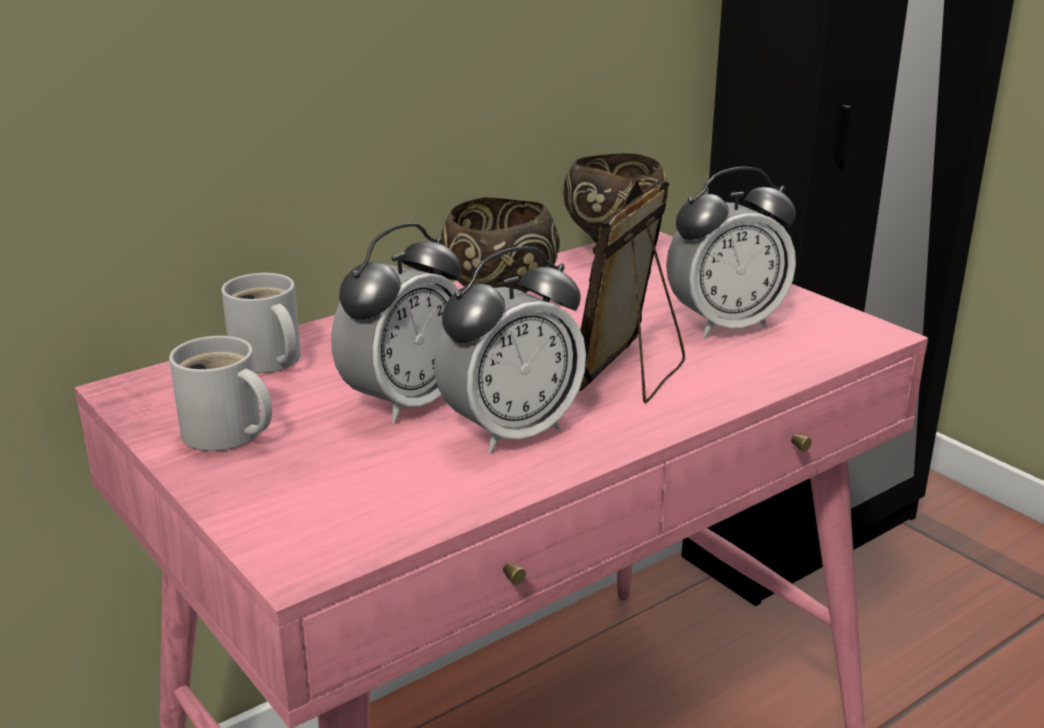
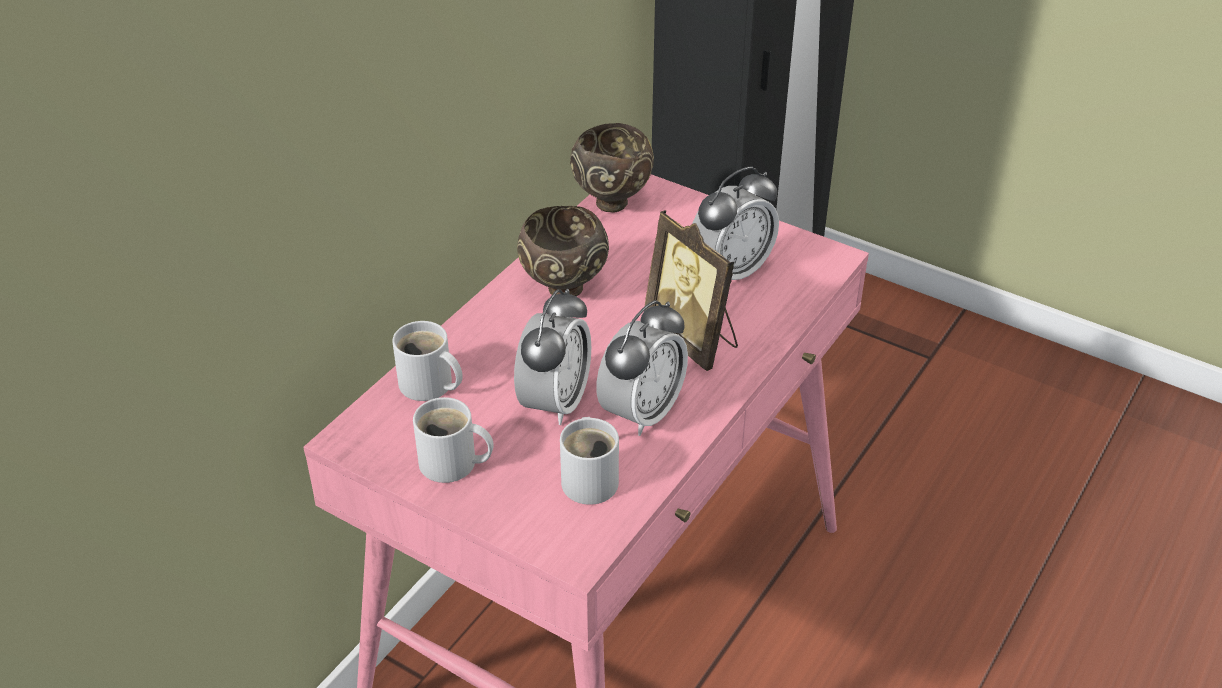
camera: 20 degrees left, 15 degrees up
(389, 484) = (591, 478): none -> white mug
(632, 376) = (693, 339): picture frame -> picture frame turned 45 degrees counterclockwise

